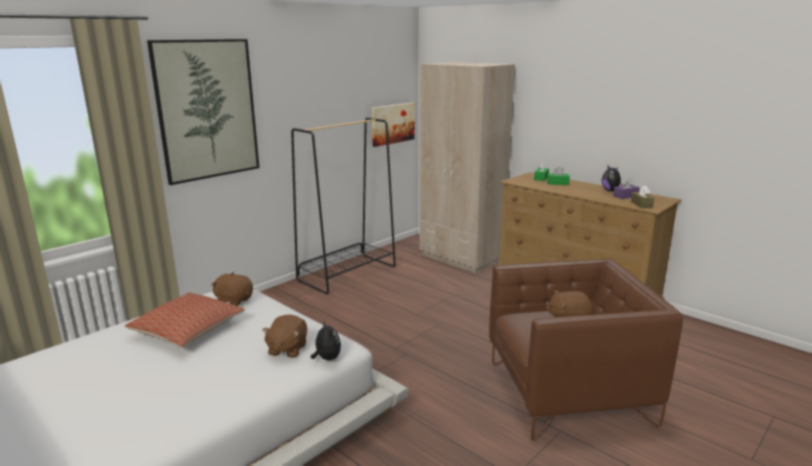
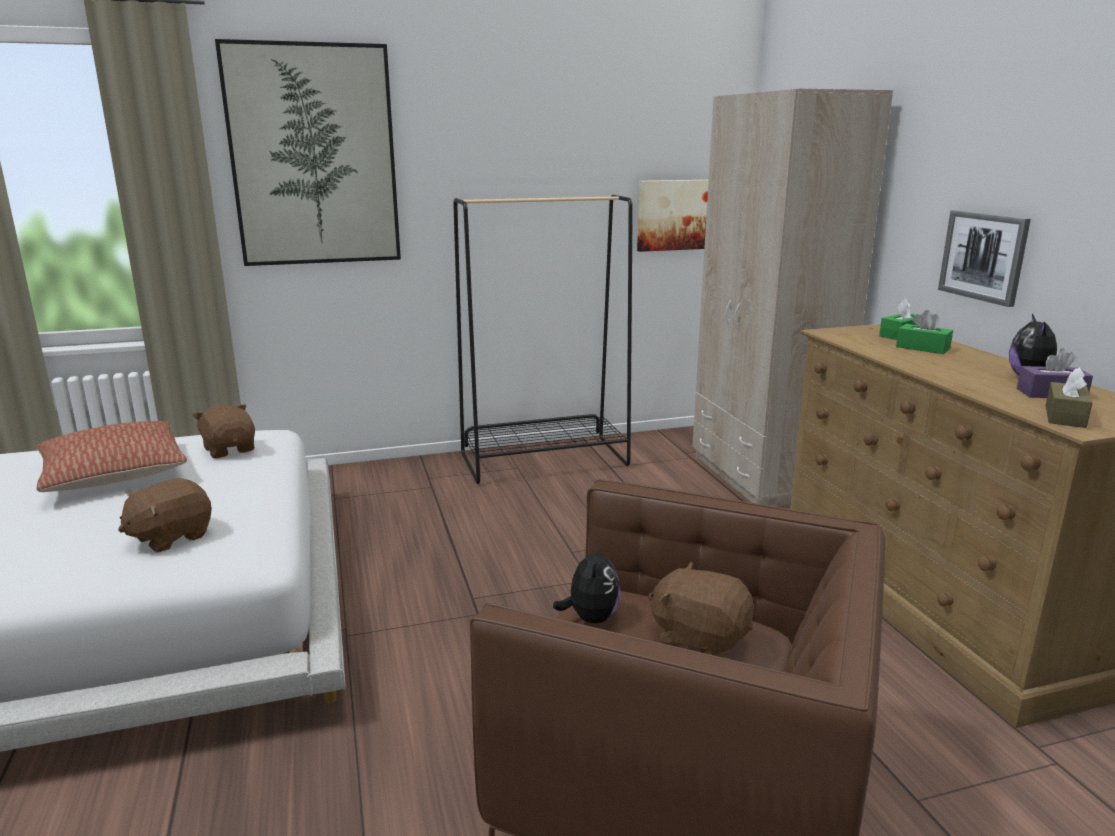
camera: 30 degrees right, 0 degrees up
(327, 358) = (199, 569): plush toy -> plush toy (590, 618)
(572, 140) = (983, 256): none -> picture

